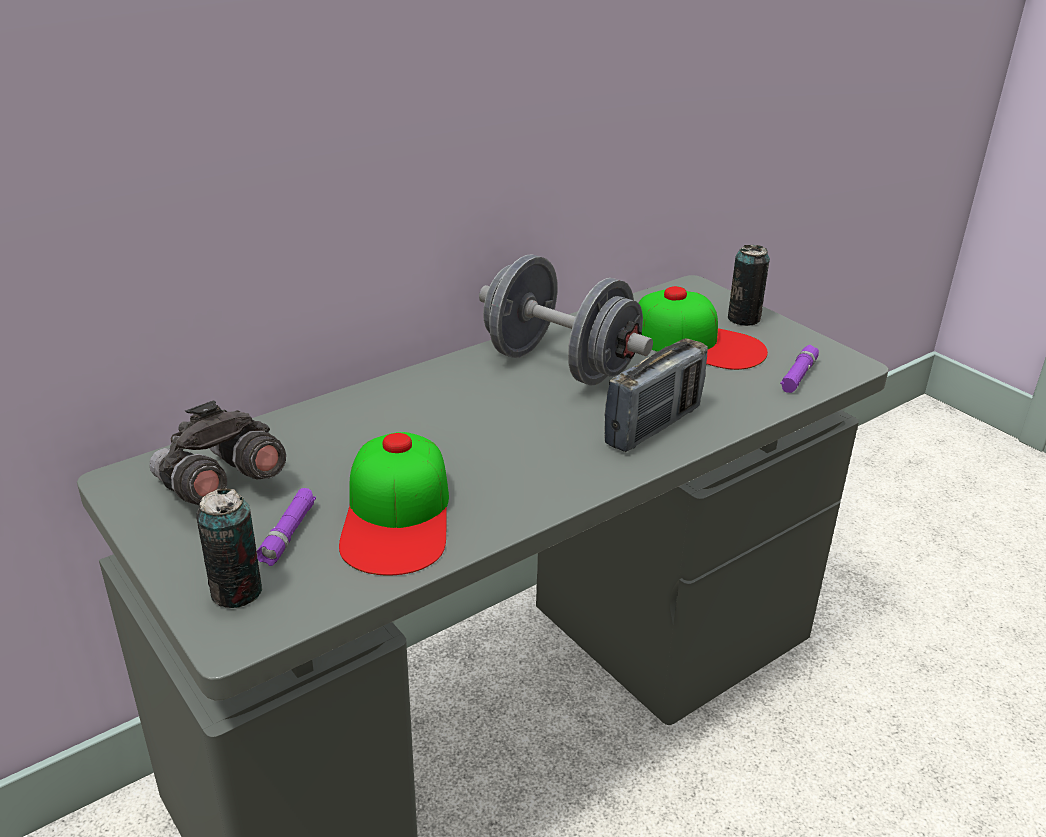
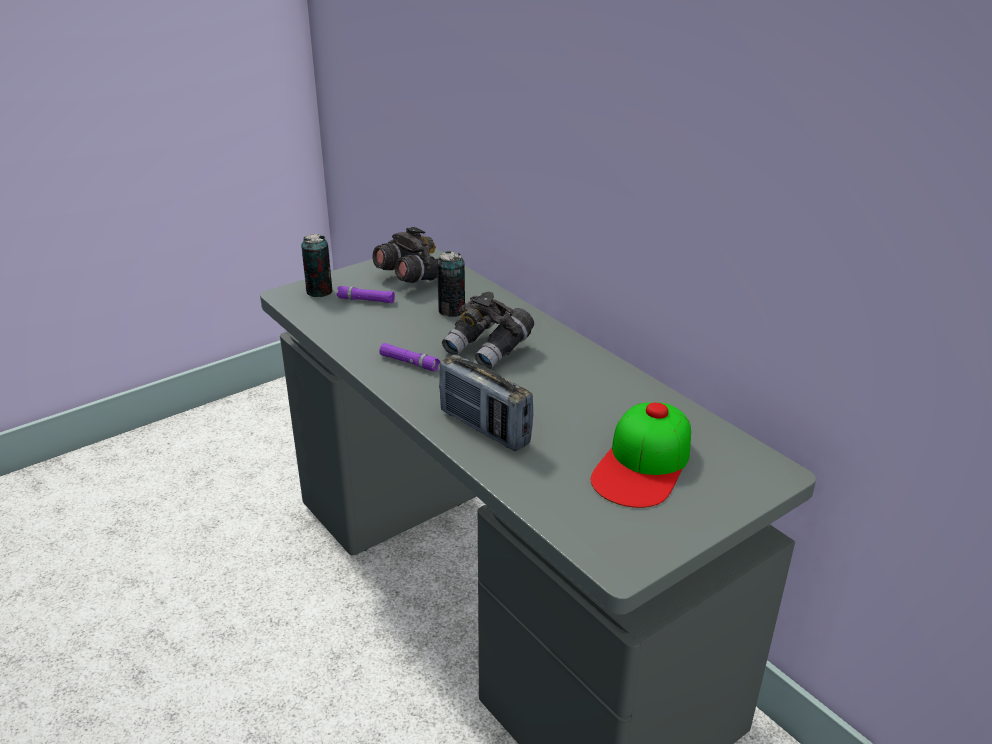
camera: 90 degrees right, 0 degrees up
(397, 515) = (378, 329): cap -> none
(468, 420) = (488, 349): none -> grey binoculars
(560, 365) = (579, 387): grey dumbbell -> none
(743, 318) = (710, 500): can -> can (451, 311)
(798, 375) = (586, 522): purple flashlight -> purple flashlight (409, 362)

